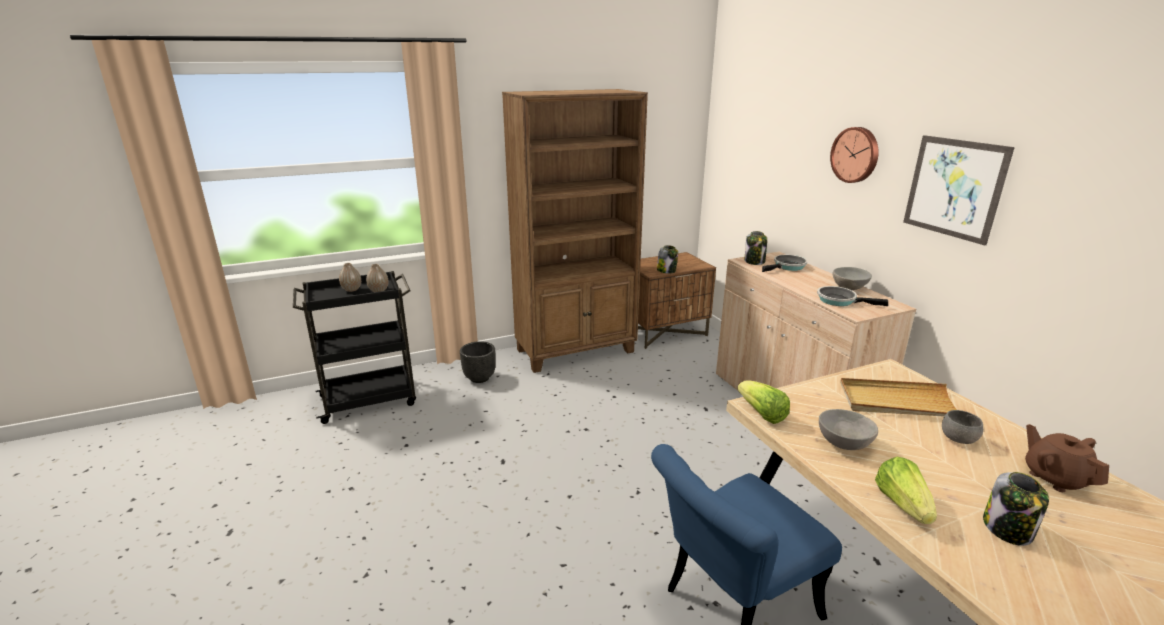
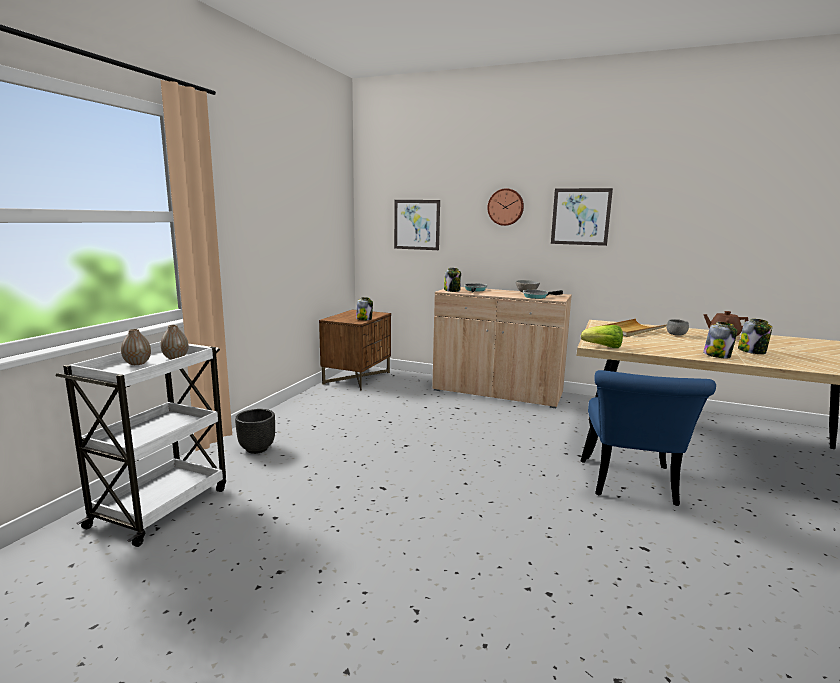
camera: 45 degrees left, 10 degrees down
(370, 400) = (162, 506): black cart -> white cart
(576, 351) = (311, 406): brown bookcase -> none
(758, 162) = (416, 224): none -> picture
(843, 443) = (654, 346): grey bowl -> none
(902, 504) = (717, 355): lettuce -> jar

